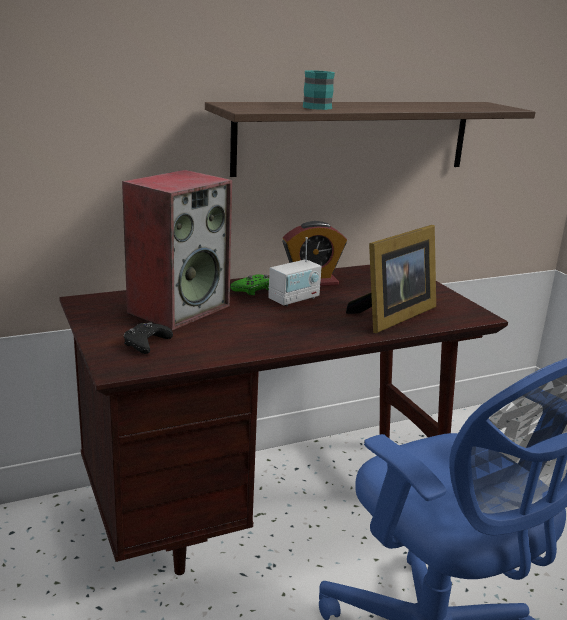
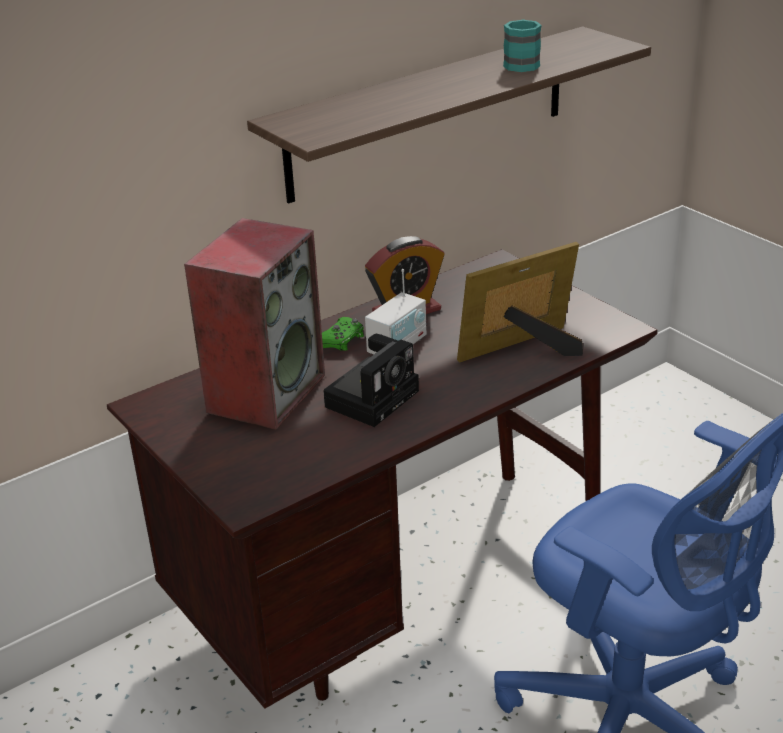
camera: 10 degrees left, 10 degrees up
(146, 343) = (256, 457): black game controller -> none
(259, 324) = (373, 397): none -> camera
(319, 107) = (394, 103): turquoise mug -> turquoise mug (521, 63)
(392, 316) = (524, 350): picture frame -> picture frame turned 150 degrees counterclockwise

